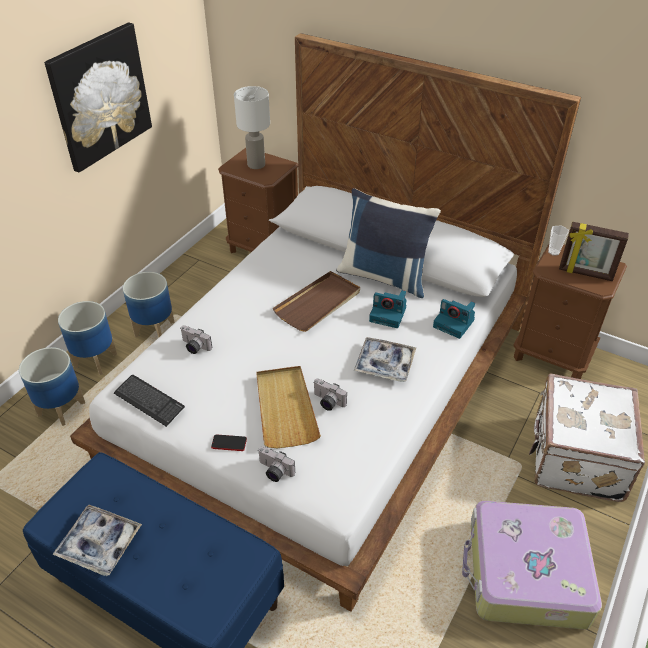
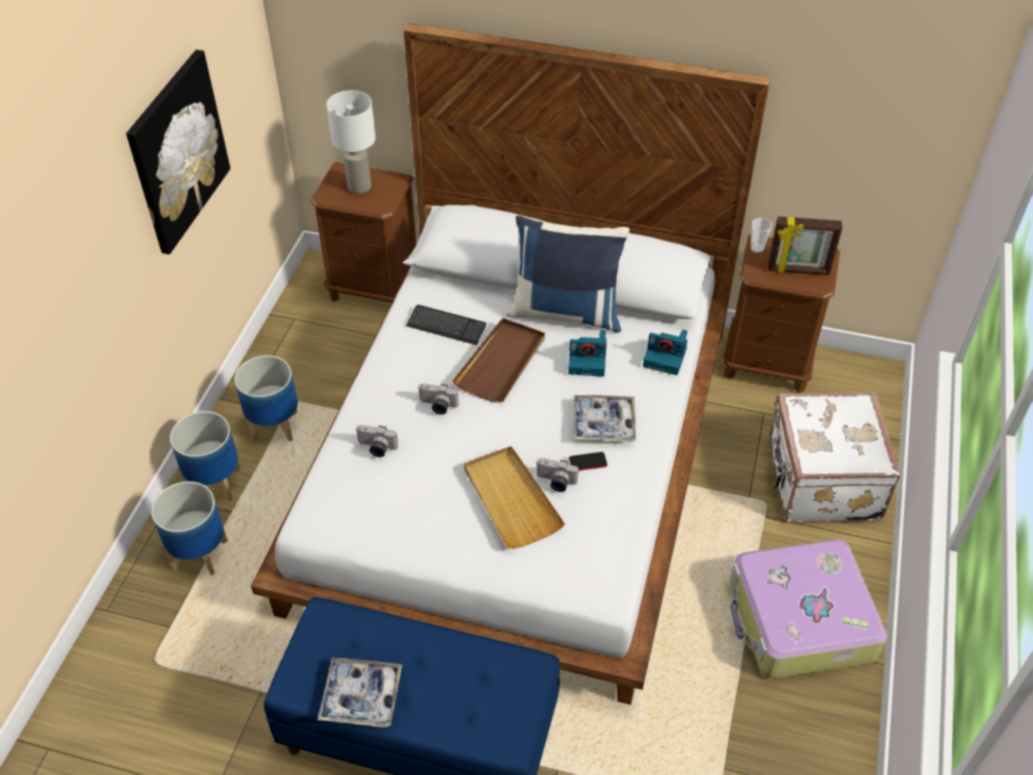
camera: 15 degrees left, 5 degrees up
(149, 401) = (351, 525): keyboard -> keyboard (446, 326)
(229, 443) = (463, 553): phone -> phone (588, 462)
(274, 471) = (526, 574): camera -> camera (437, 406)

